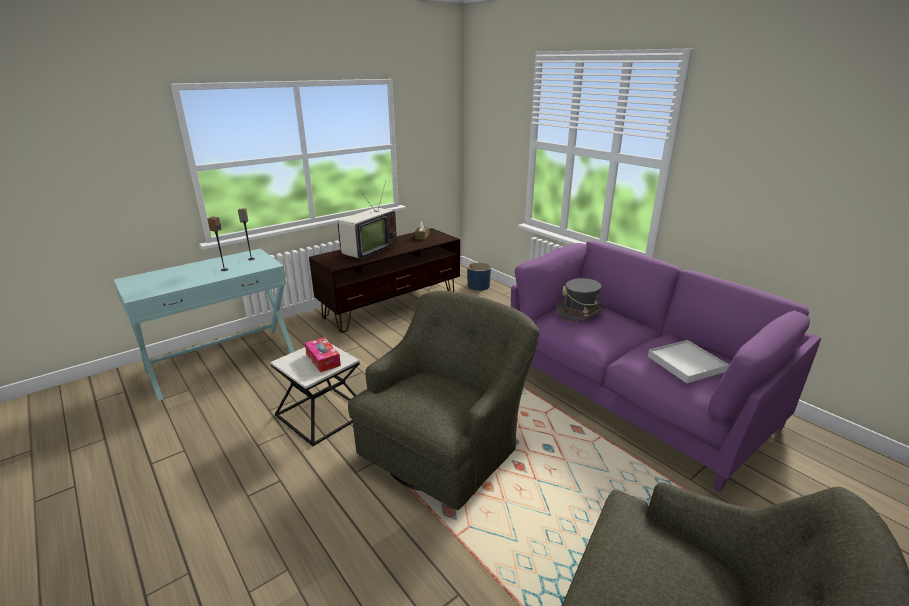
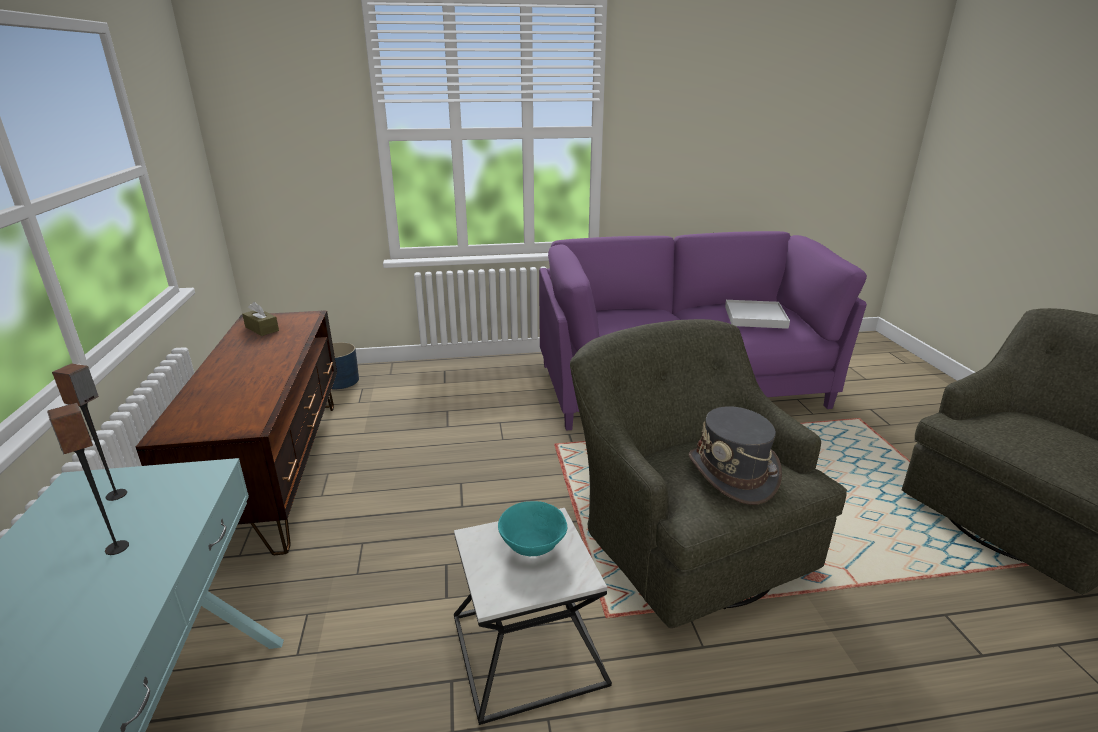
camera: 60 degrees left, 0 degrees up
(323, 360) = (531, 546): tissue box -> turquoise bowl
(367, 251) = (233, 383): television -> none
(580, 312) = (615, 322): grey hat -> grey hat (732, 474)

